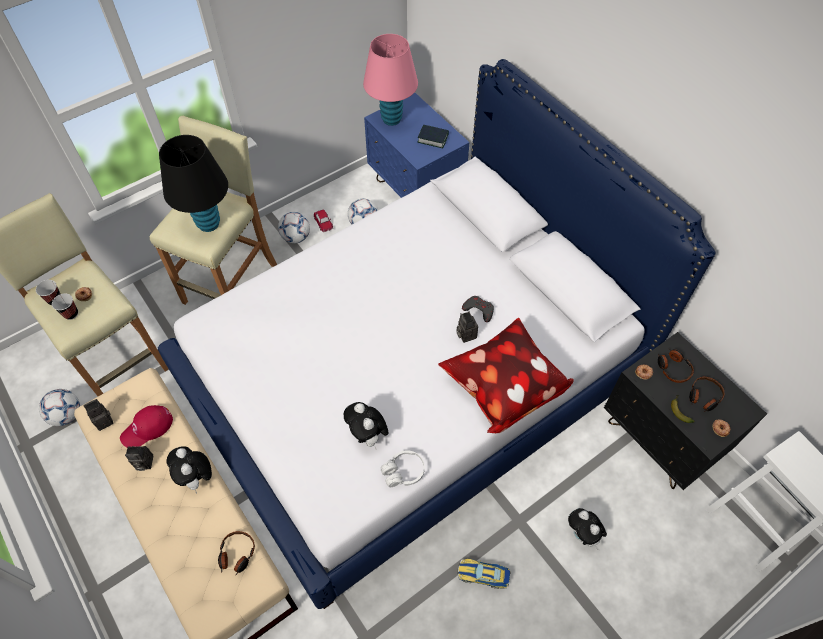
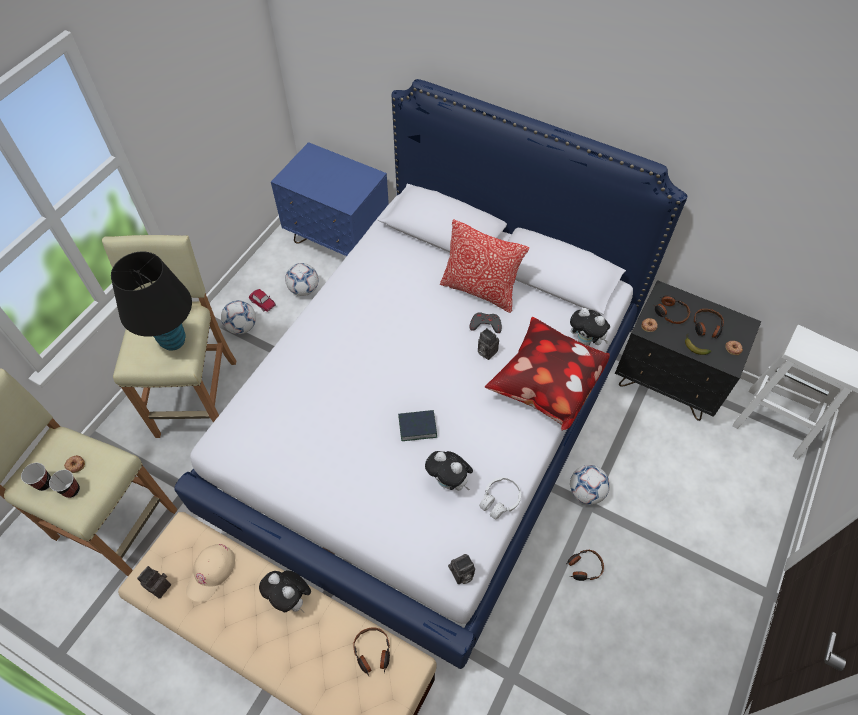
camera: 25 degrees left, 0 degrees up
(67, 415) = (88, 604): football -> football (586, 492)
(143, 463) = (226, 610): camera -> camera (461, 575)
(147, 428) = (211, 573): red cap -> beige cap
(391, 119) = (299, 175): pink table lamp -> none
(433, 138) = (350, 181): book -> book (417, 427)
(483, 575) = (583, 567): toy car -> headphones
(491, 277) = (479, 290): none -> pillow
(582, 535) = (647, 493): plush toy -> plush toy (586, 341)

